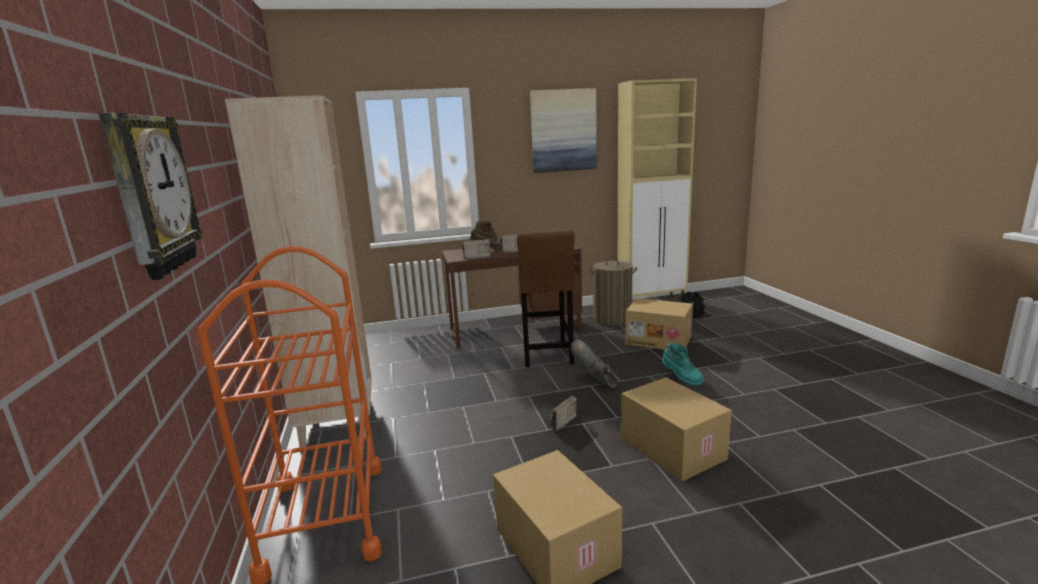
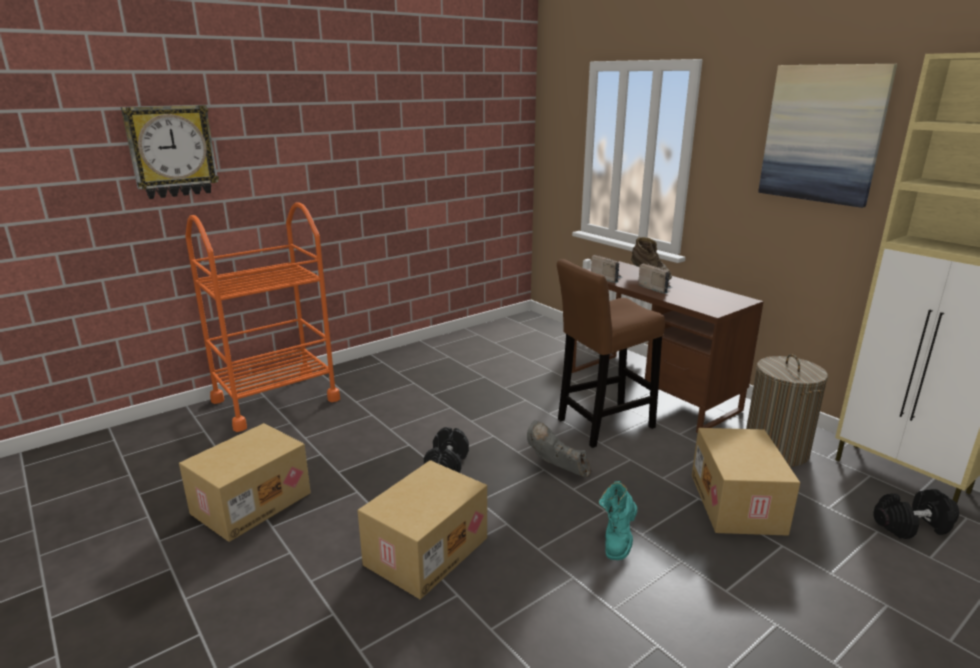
camera: 65 degrees right, 5 degrees up
(337, 423) = (394, 364): beige bookcase -> none
(559, 422) = (447, 465): radio -> black dumbbell
(595, 381) = (557, 470): grey boot -> grey boot turned 90 degrees counterclockwise

